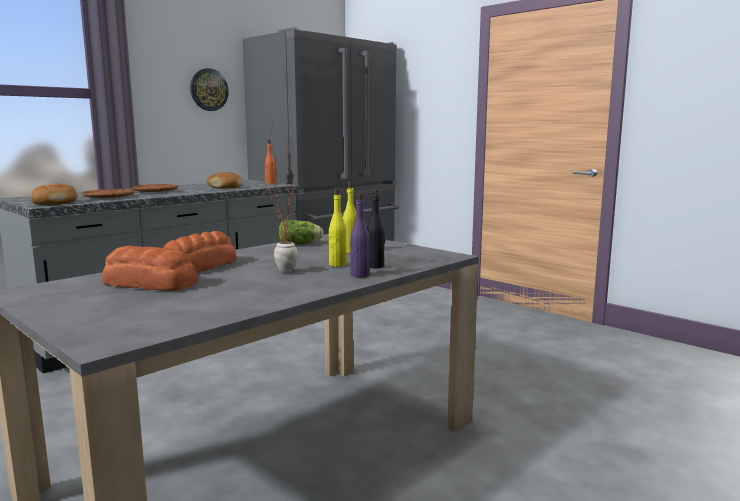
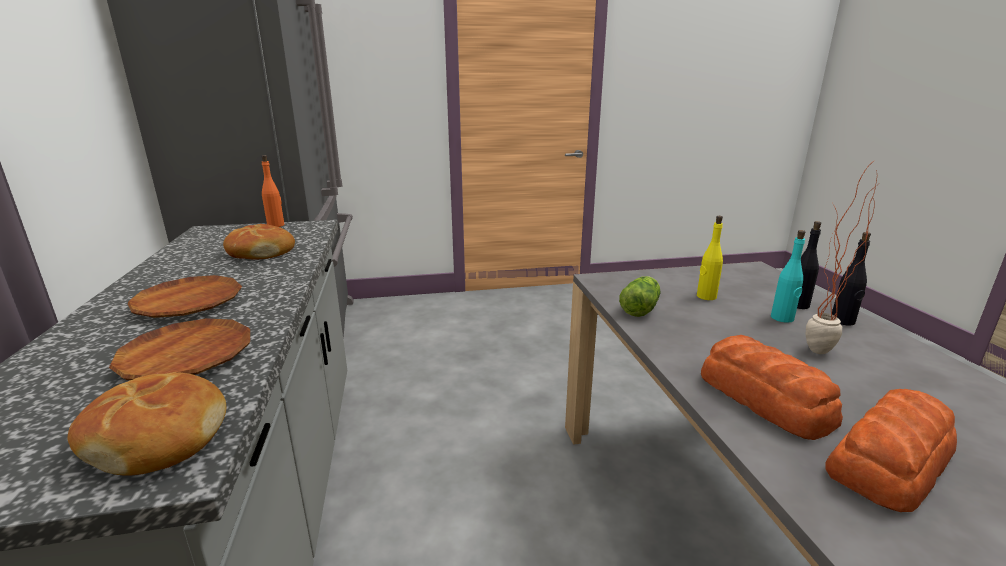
camera: 55 degrees left, 10 degrees up
(209, 89) = (70, 58): wall clock -> none
(337, 264) = (782, 318): yellow bottle -> turquoise bottle
(359, 275) = (843, 321): purple bottle -> black bottle

